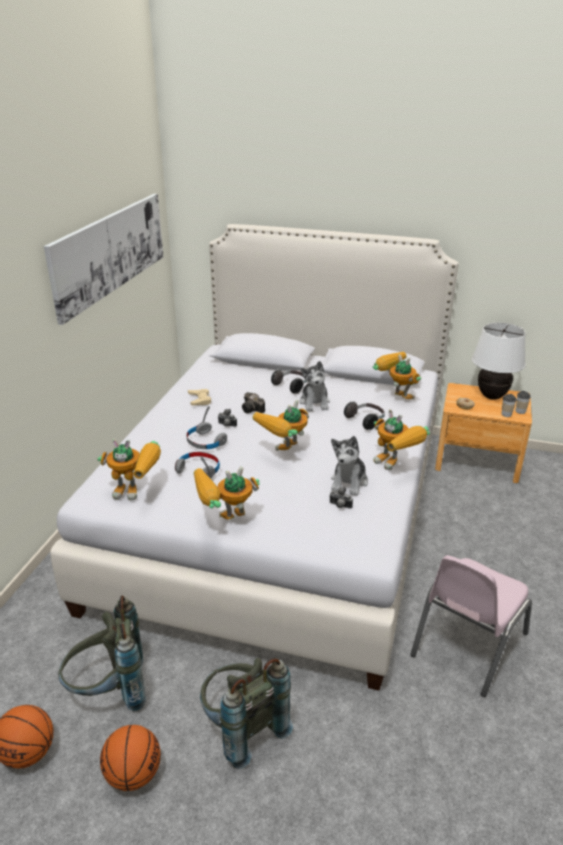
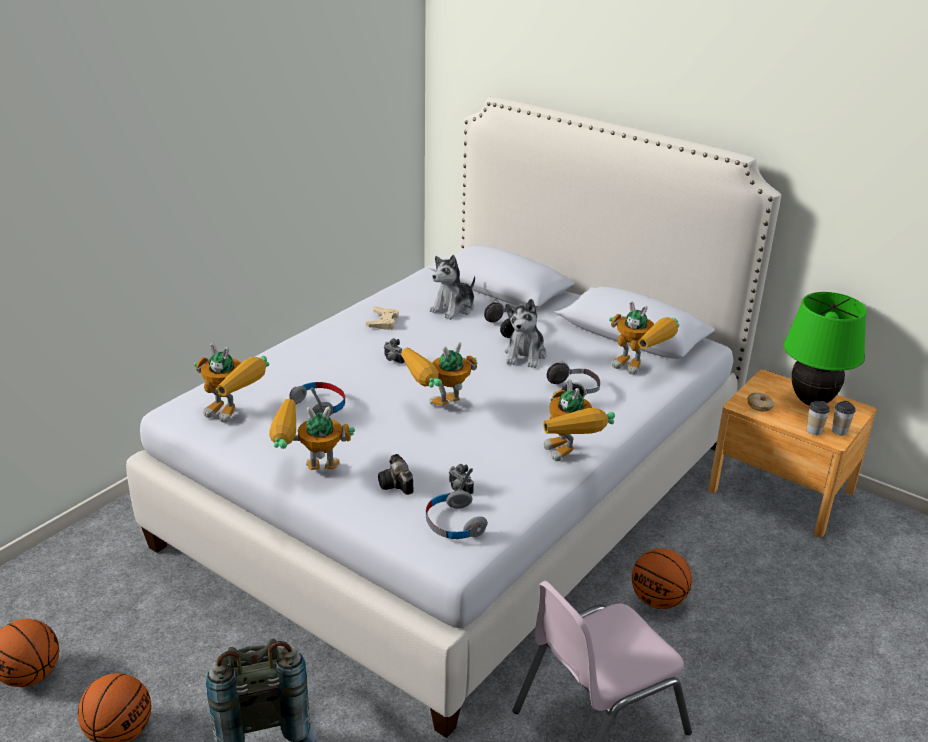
camera: 20 degrees right, 0 degrees up
(109, 692) = (143, 640): grey backpack -> none
(110, 252) = (314, 114): picture -> none
(205, 442) = (351, 374): grey headphones -> grey headphones (454, 523)
(253, 410) = (438, 347): camera -> camera (397, 485)
(349, 482) = (493, 463): plush toy -> plush toy (454, 308)
(394, 396) = (640, 369): toy robot -> toy robot turned 150 degrees clockwise
(452, 550) = (658, 600): none -> basketball
(492, 396) = (812, 401): white table lamp -> green table lamp

